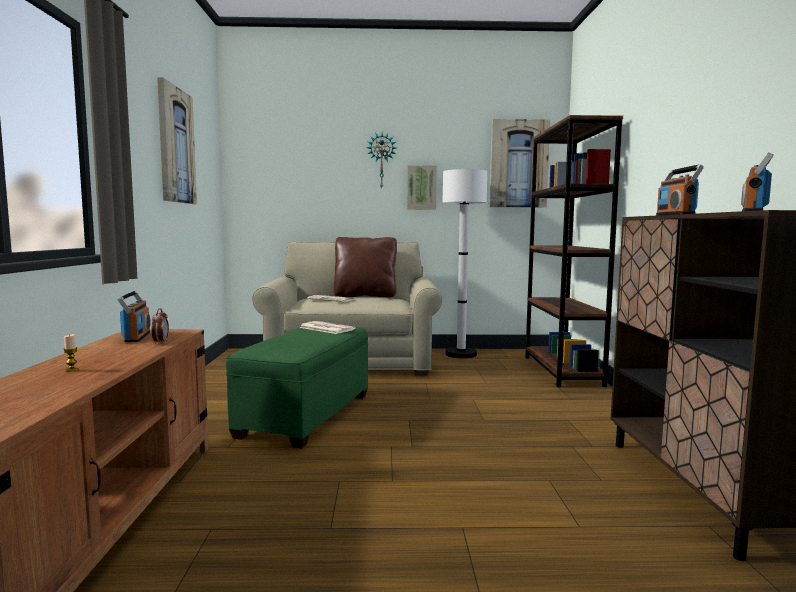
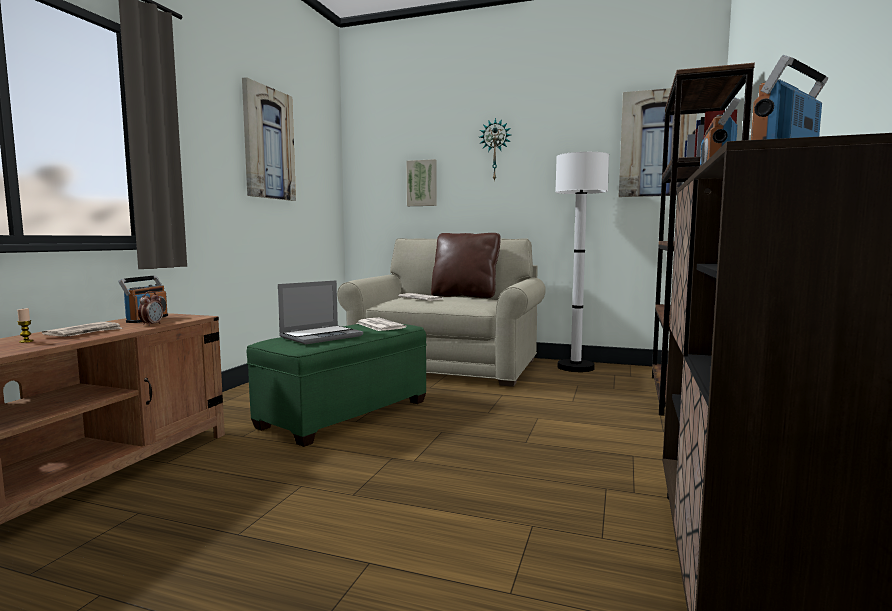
camera: 20 degrees right, 0 degrees up
(113, 356) = (86, 333): none -> newspaper
(293, 342) = (321, 336): none -> laptop
(421, 187) = (538, 177): picture -> picture (422, 183)

